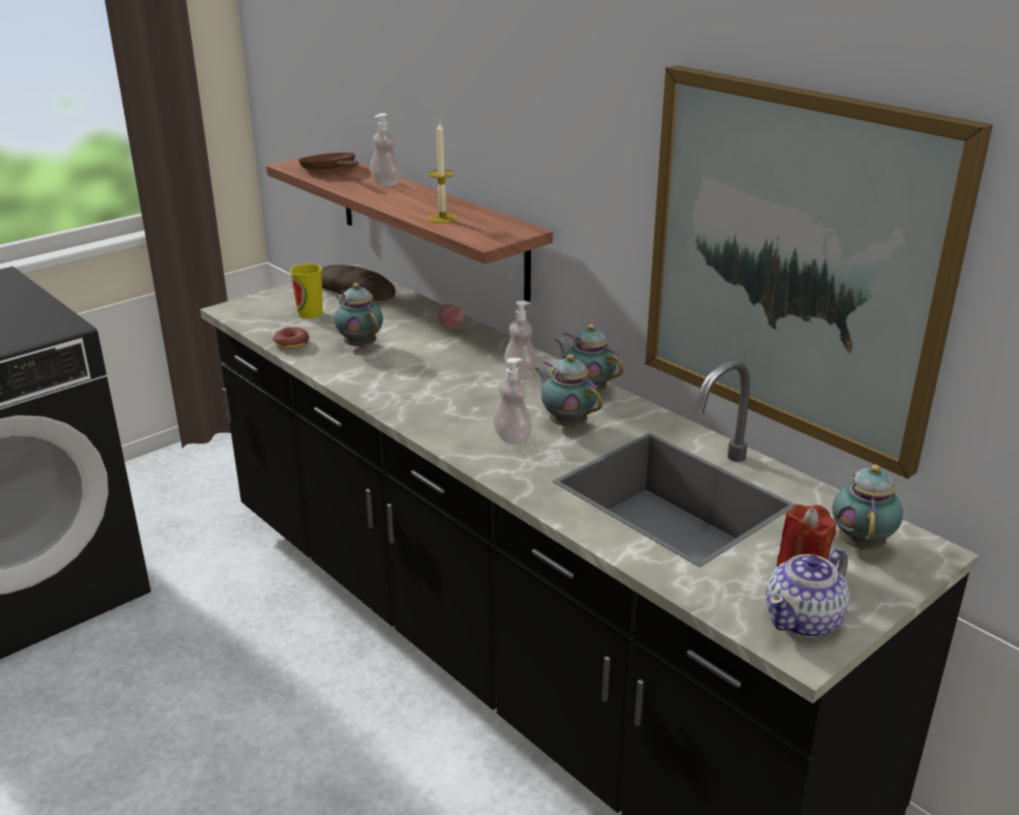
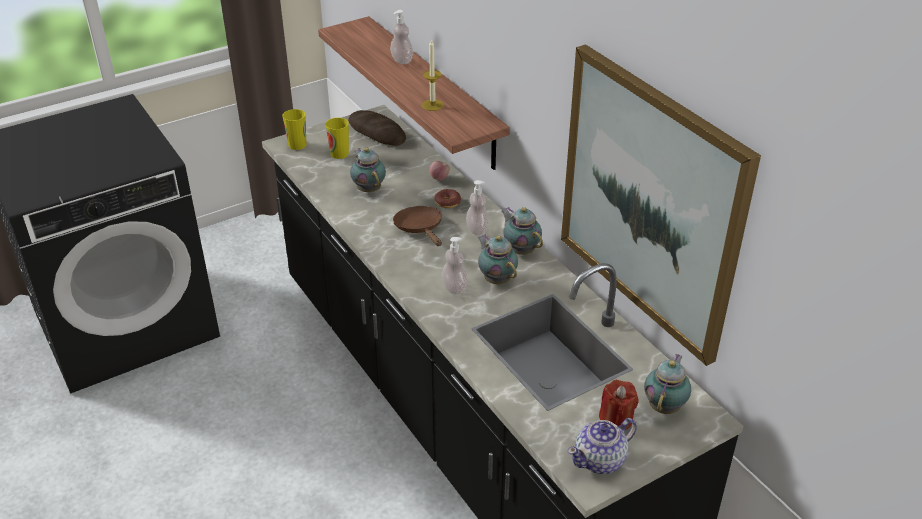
camera: 10 degrees right, 10 degrees up
(250, 309) = (297, 145): none -> cup
(291, 344) = (320, 183): donut -> donut (447, 202)
(331, 170) = (364, 40): brown frying pan -> brown frying pan (420, 229)

